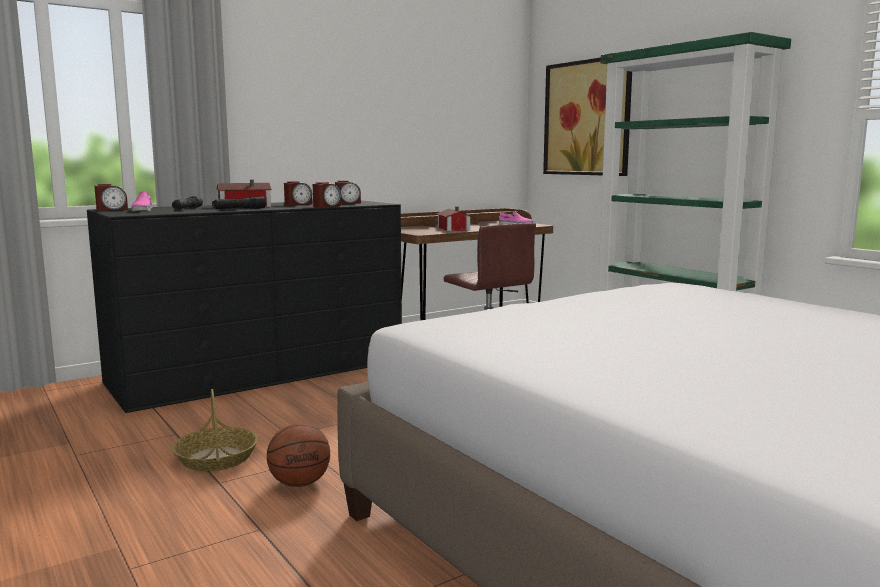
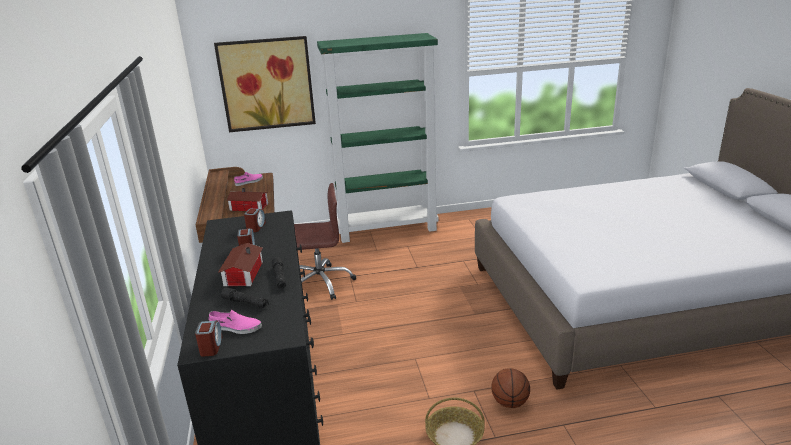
camera: 65 degrees left, 15 degrees up
(326, 206) = (284, 239): alarm clock -> none

